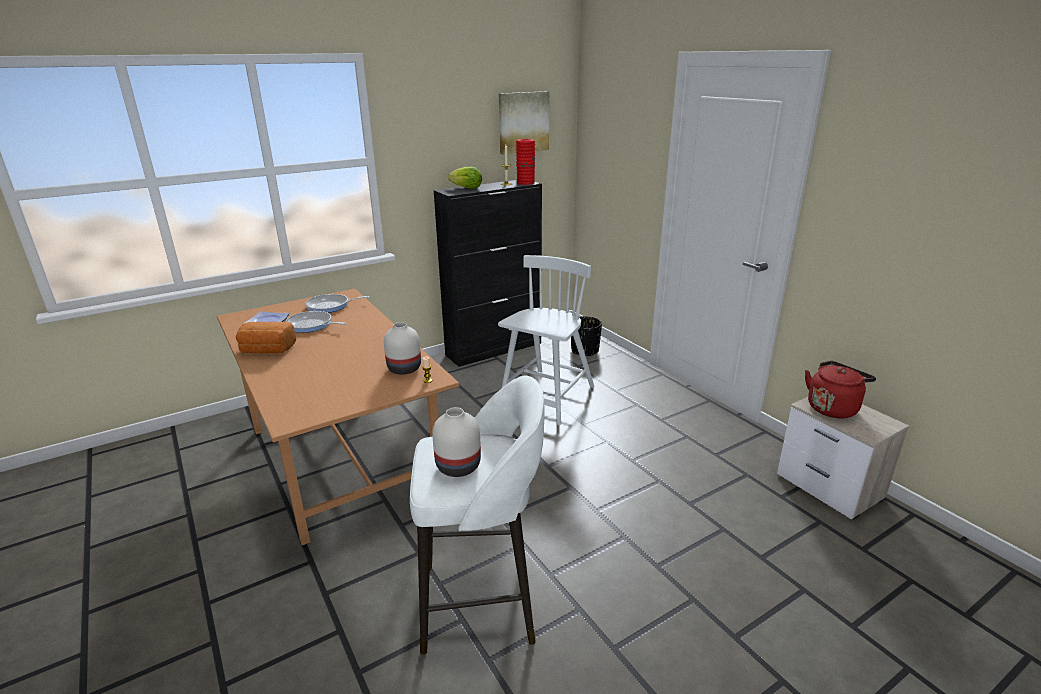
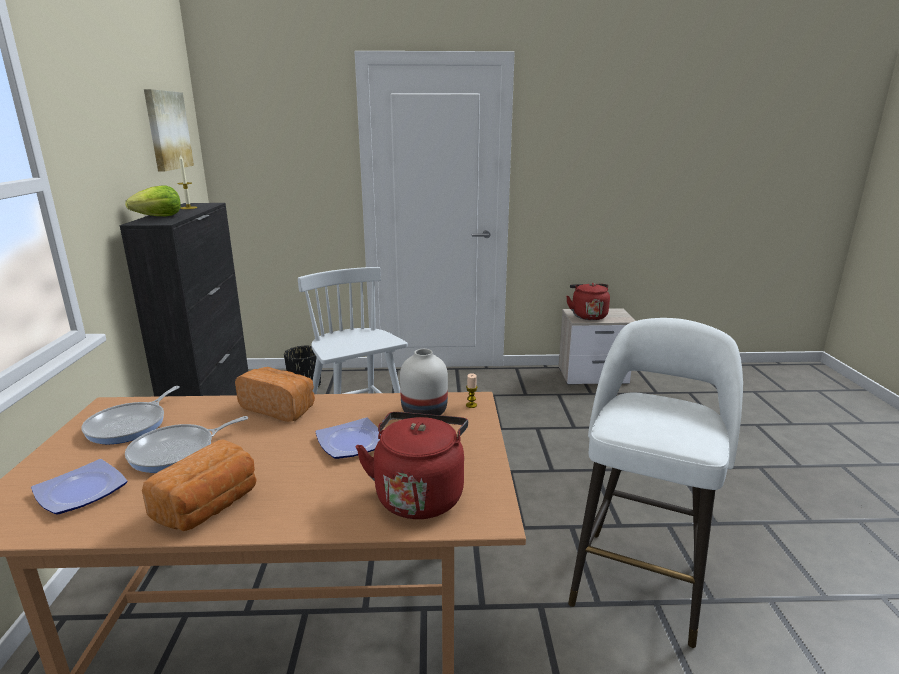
camera: 60 degrees left, 5 degrees down
(302, 396) = (420, 494): none -> red kettle
(348, 361) = (353, 443): none -> plate
(376, 329) = (280, 408): none -> bread
(457, 466) = (673, 423): white vase -> none
(525, 183) = (206, 204): red vase -> none

